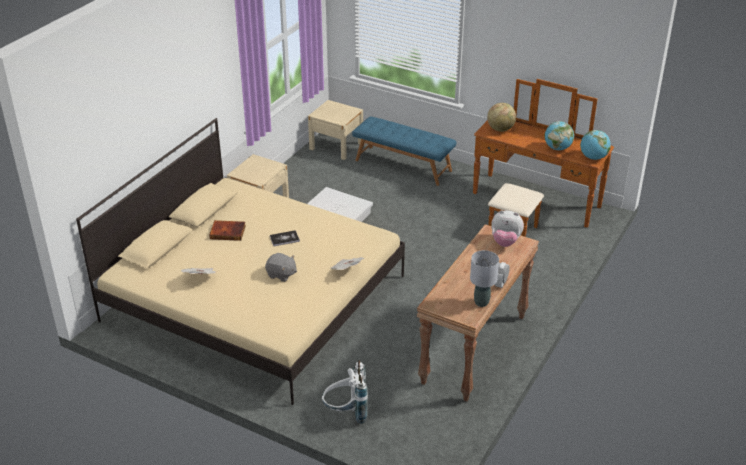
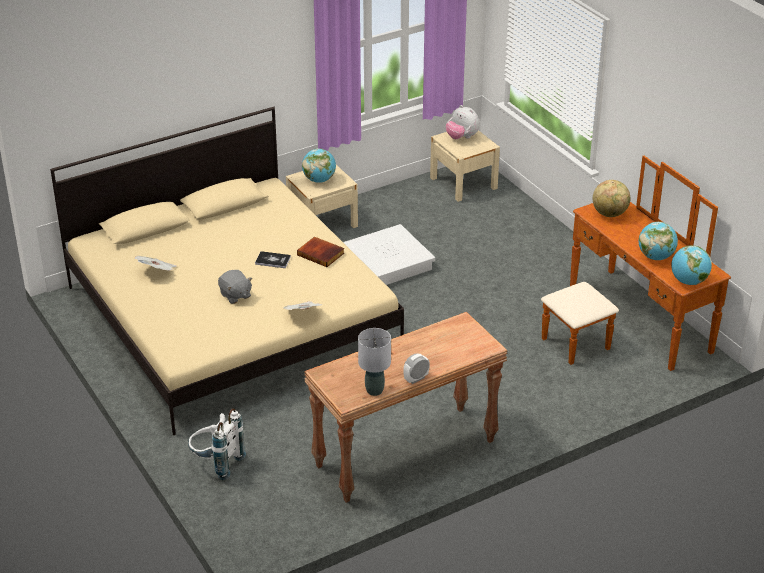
camera: 30 degrees right, 0 degrees up
(228, 232) = (225, 234): book -> book (321, 254)
(256, 170) = (319, 180): none -> globe
(403, 165) = (519, 228): blue bench -> none
(505, 242) = (468, 338): plush toy -> plush toy (462, 137)

